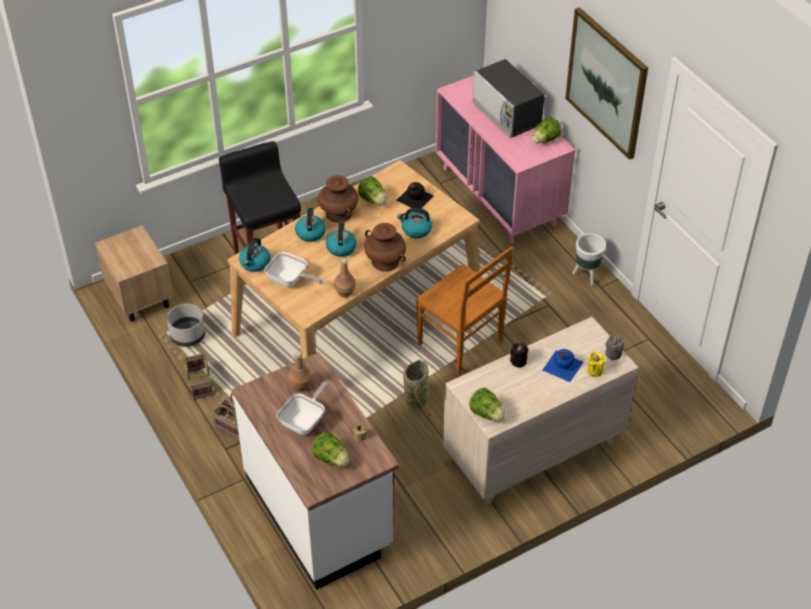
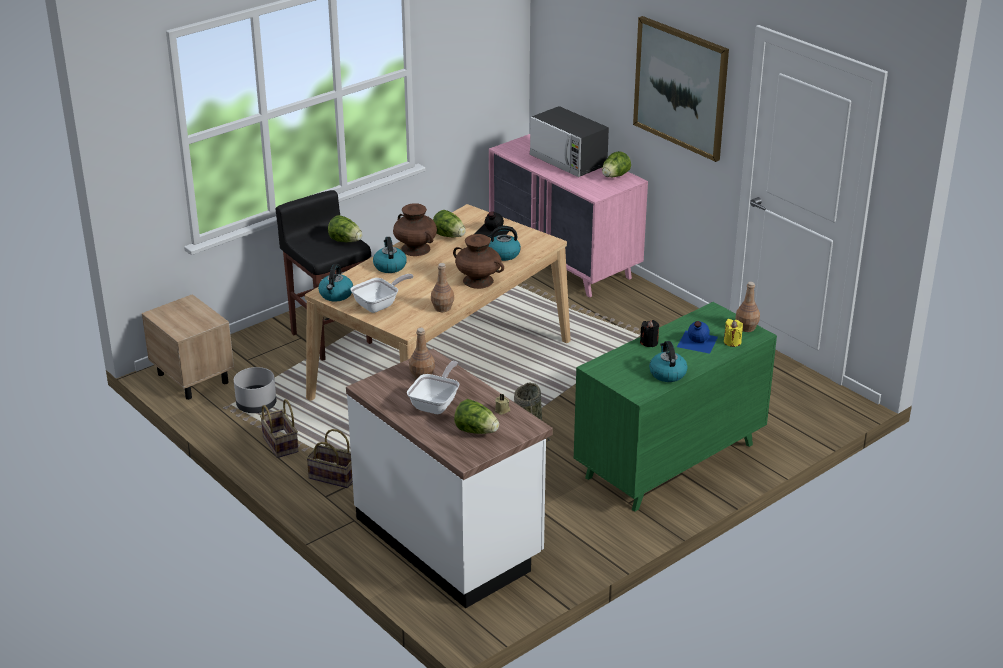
camera: 10 degrees left, 15 degrees down
(290, 281) = (379, 305): frying pan -> frying pan turned 60 degrees counterclockwise
(341, 247) = (427, 274): kettle -> kettle (667, 373)
(461, 344) = (563, 382): brown chair -> none
(487, 414) = (630, 386): lettuce -> lettuce (346, 241)
(533, 451) = (669, 462): beige dresser -> green dresser
(586, 275) = (677, 315): white planter -> none
(613, 354) = (746, 327): grey candle -> brown bottle

